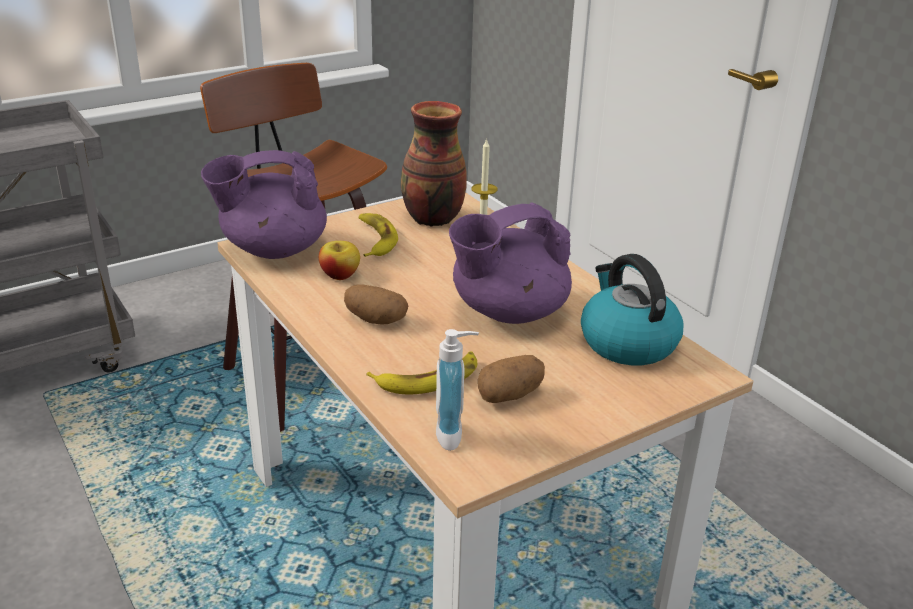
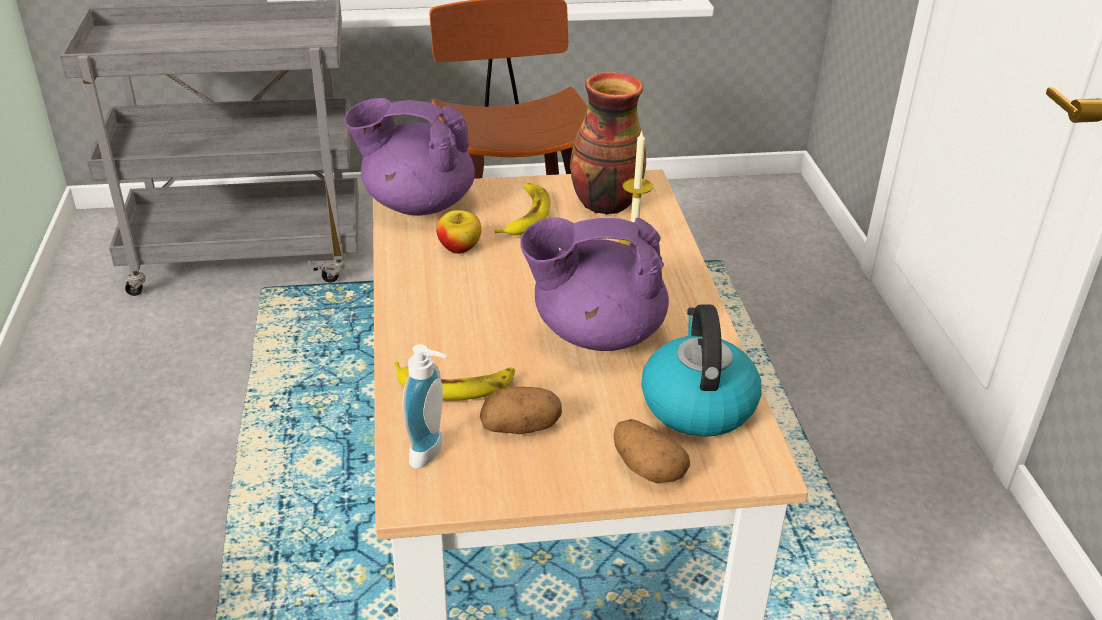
camera: 25 degrees right, 5 degrees up
(375, 320) = (454, 306): potato -> potato (646, 468)

